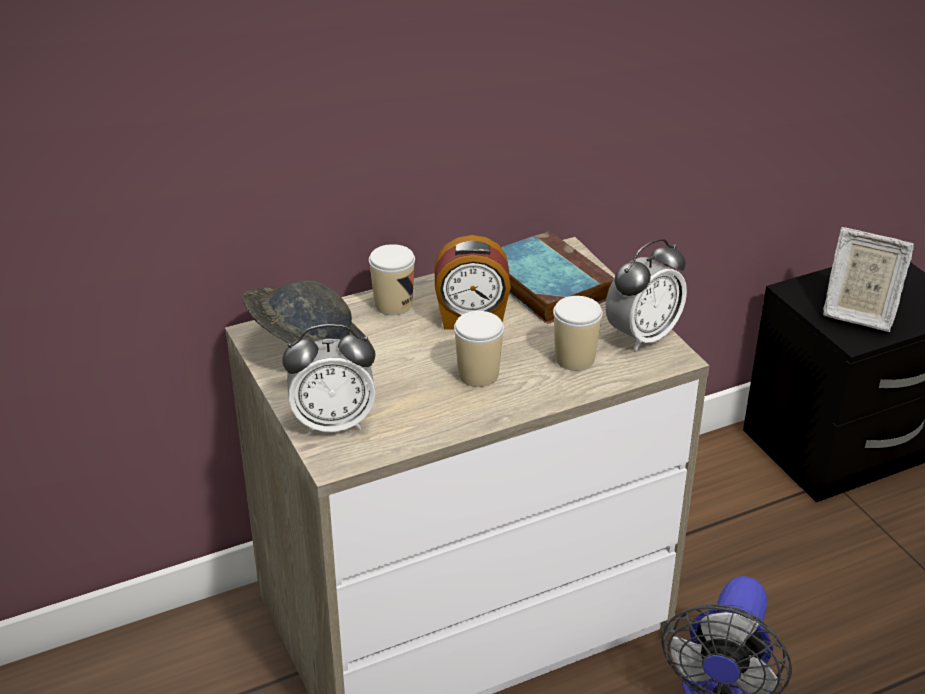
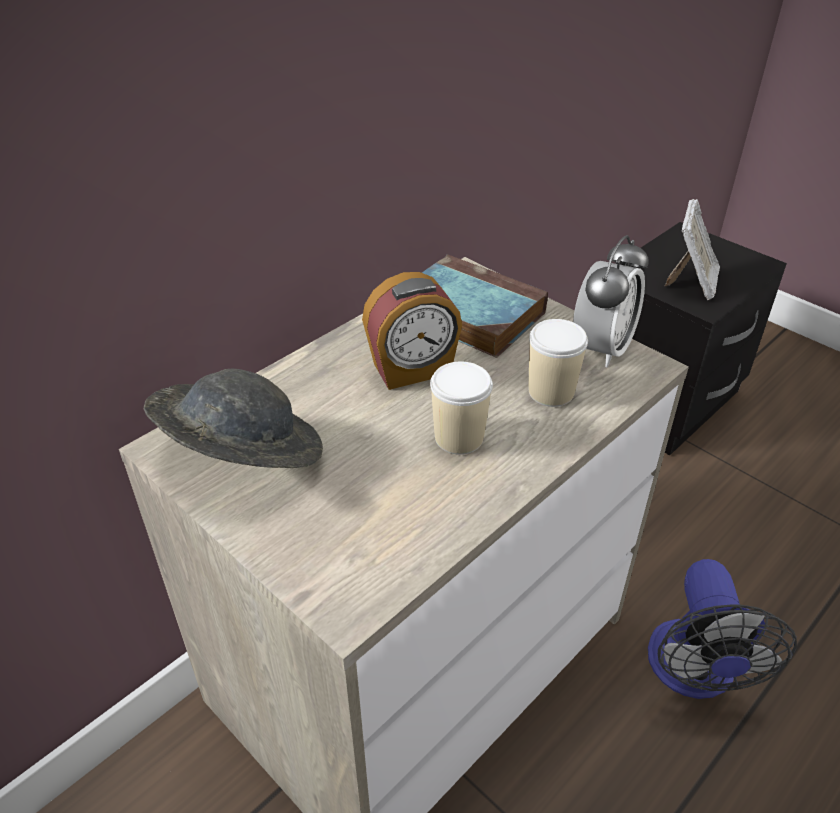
camera: 20 degrees left, 5 degrees up
(333, 423) = (319, 551): alarm clock -> none
(393, 305) = (315, 372): cup -> none
(858, 314) = (692, 283): picture frame -> picture frame turned 75 degrees counterclockwise

